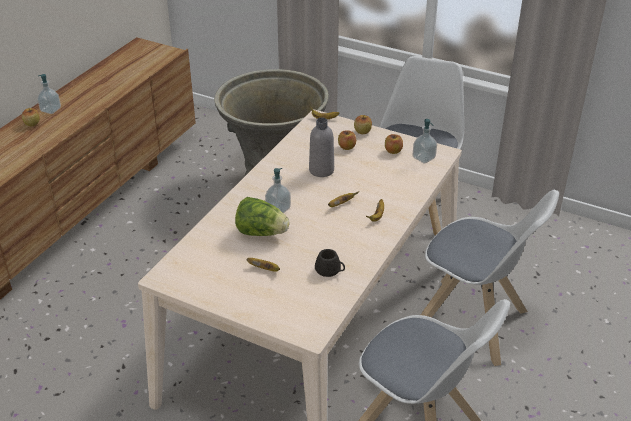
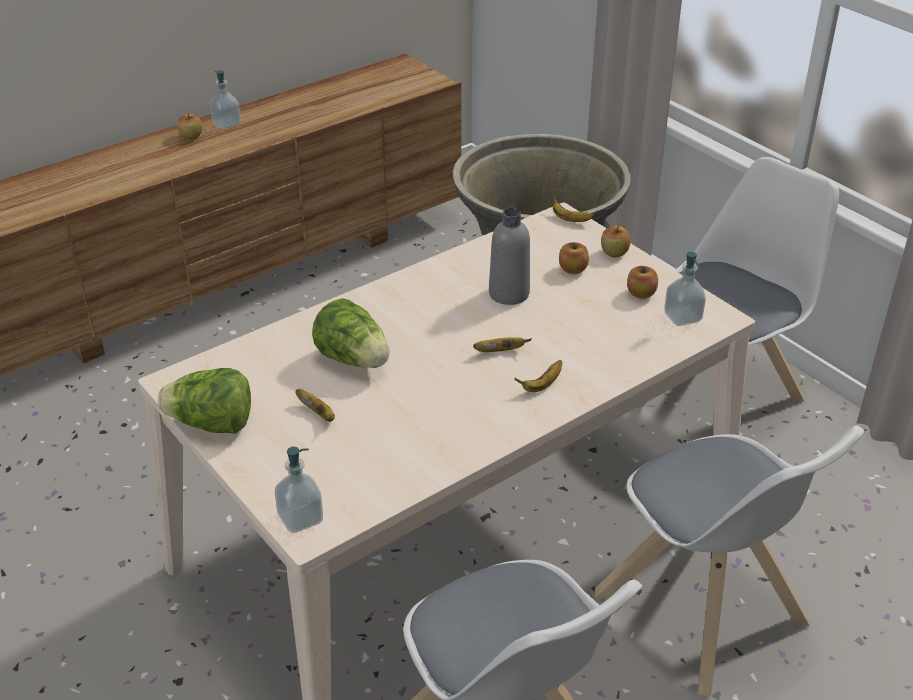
camera: 25 degrees right, 0 degrees up
(206, 294) = (212, 424): none -> lettuce
(278, 209) = (403, 332): soap dispenser -> soap dispenser (300, 518)
(330, 270) = (410, 446): black mug -> none

